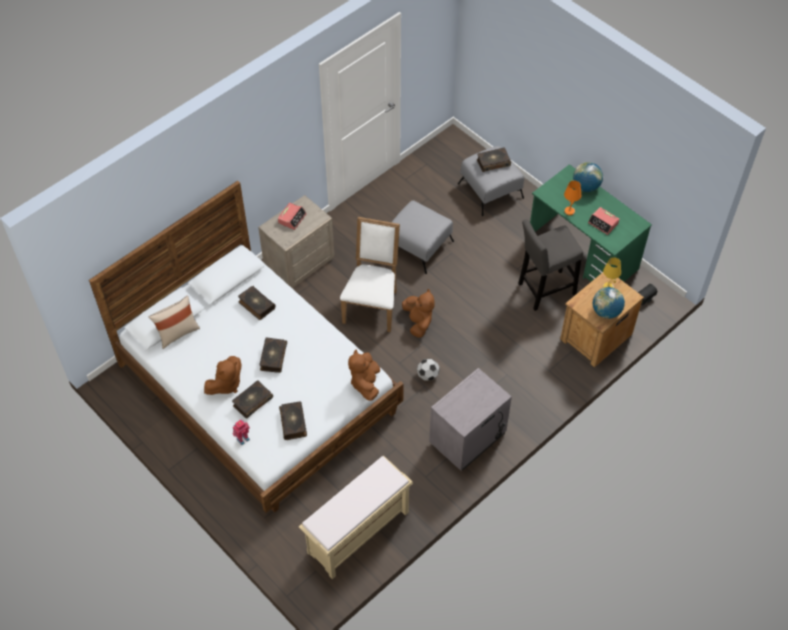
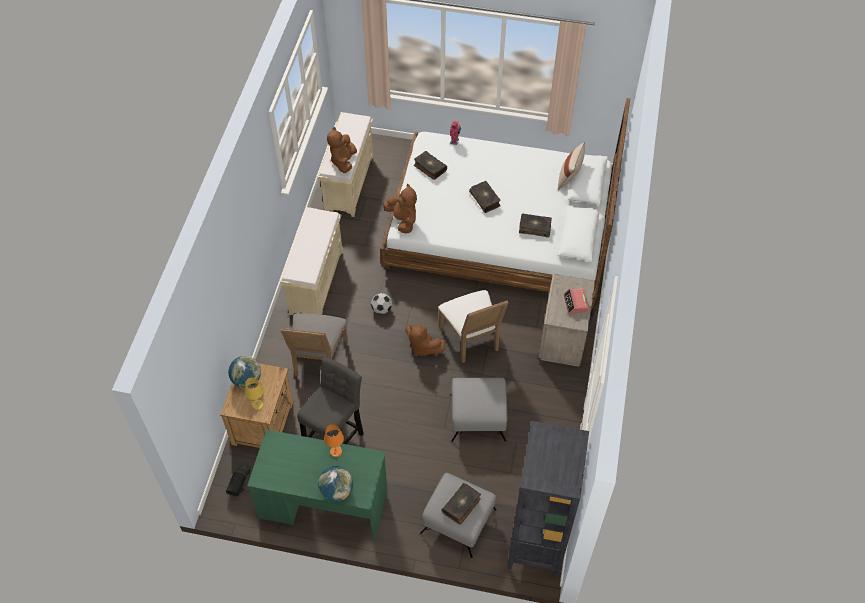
camera: 145 degrees right, 0 degrees up
(226, 384) = (500, 166): brown plush toy -> brown plush toy (343, 161)
(252, 402) = (470, 164): book -> none
(448, 150) = (536, 545): none -> black bookcase
(468, 439) = (316, 281): grey nightstand -> beige bench
(516, 362) = (318, 360): none -> grey chair
(603, 223) = (295, 457): alarm clock -> none

